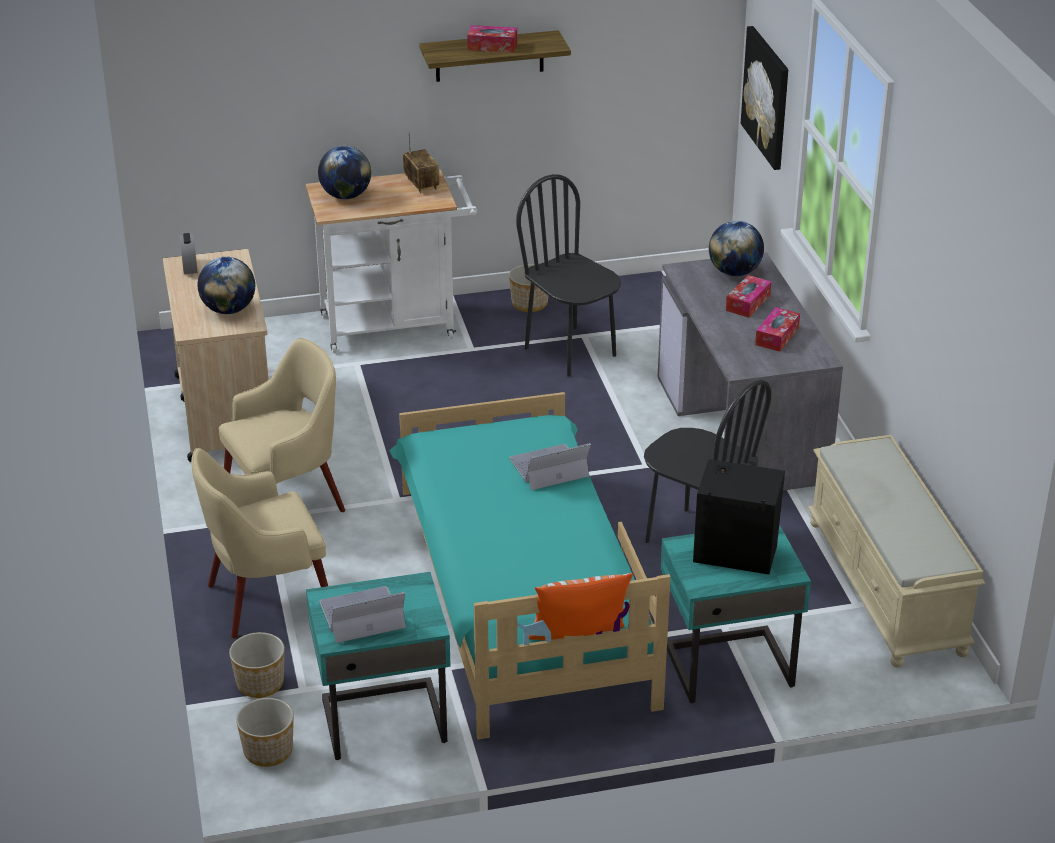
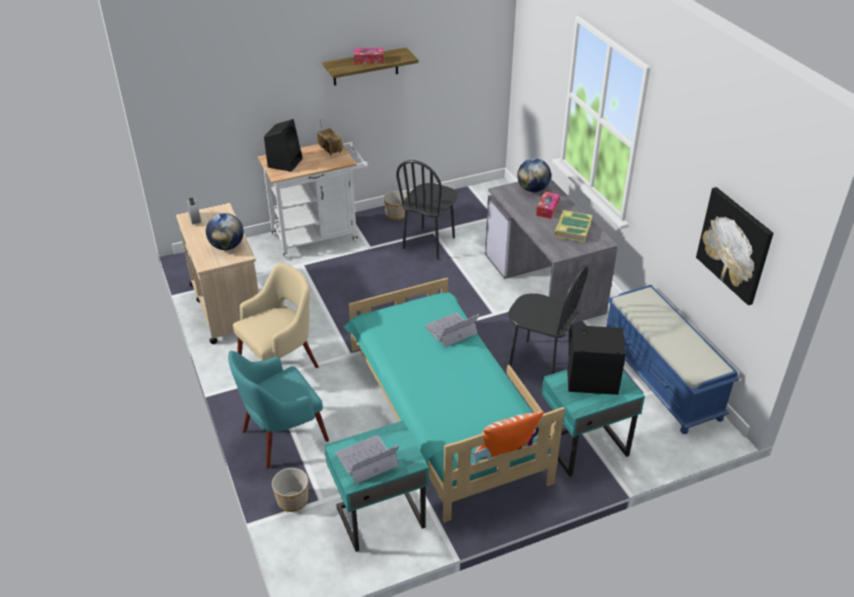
camera: 10 degrees left, 5 degrees up
(267, 599) = (283, 436): beige armchair -> turquoise armchair
(267, 751) = (309, 551): planter -> none
(346, 196) = (285, 162): globe -> black speaker
(571, 351) = (429, 243): black chair -> black chair turned 105 degrees counterclockwise
(767, 97) = (535, 79): picture -> picture (735, 245)
(777, 336) = (572, 229): tissue box -> book
(888, 587) = (661, 379): beige bench -> blue bench

